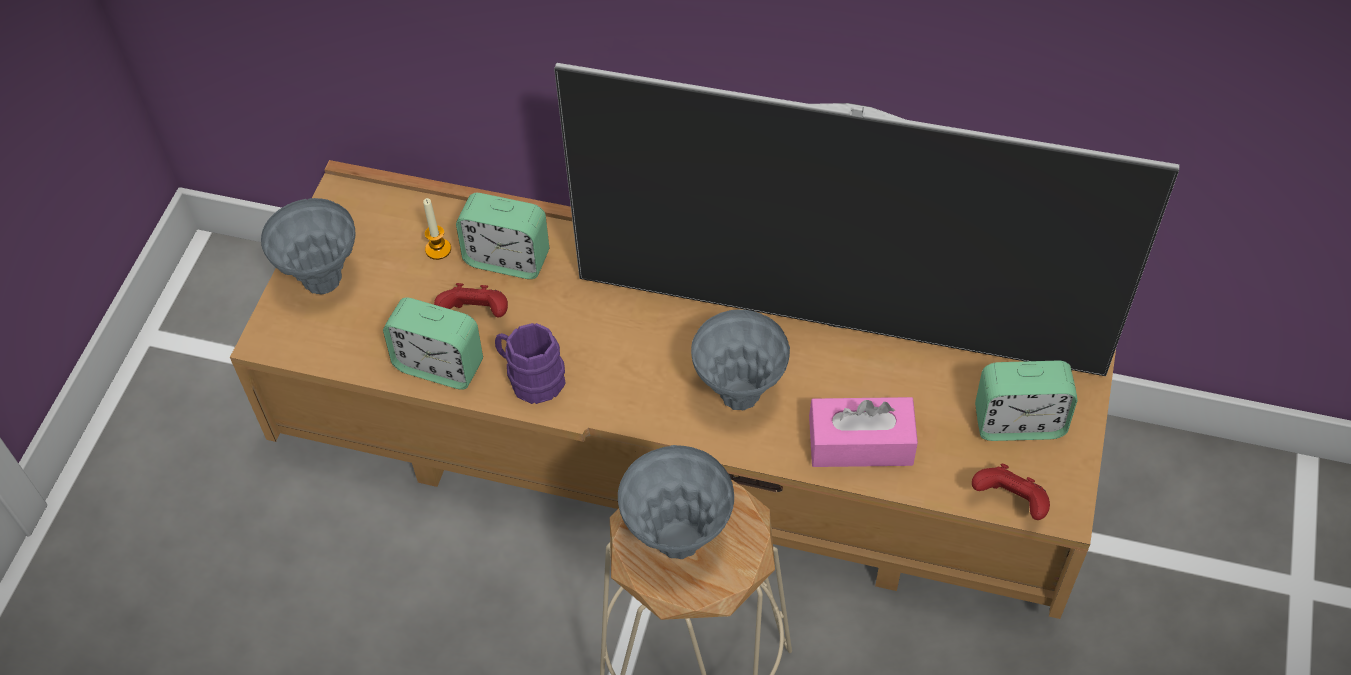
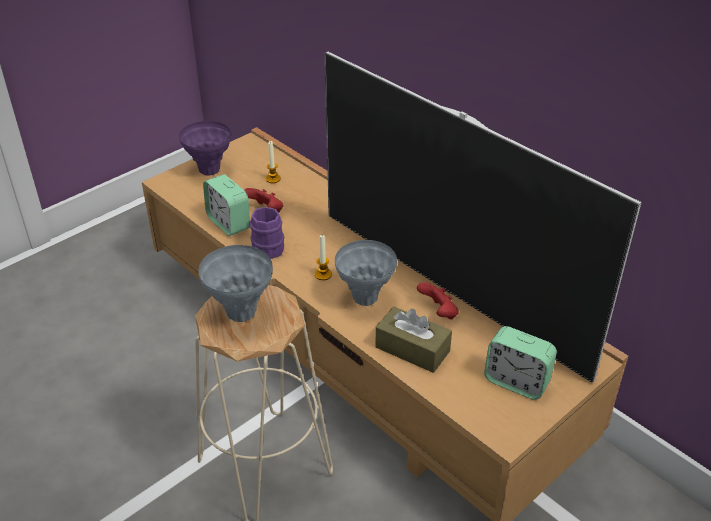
camera: 30 degrees right, 15 degrees down
(323, 281) = (209, 170): grey vase -> purple vase
(507, 259) = (302, 195): alarm clock -> none
(651, 386) = (323, 274): none -> candle
(860, 443) = (412, 349): pink tissue box -> brown tissue box
(1010, 502) = (477, 418): red game controller -> red game controller (438, 312)

